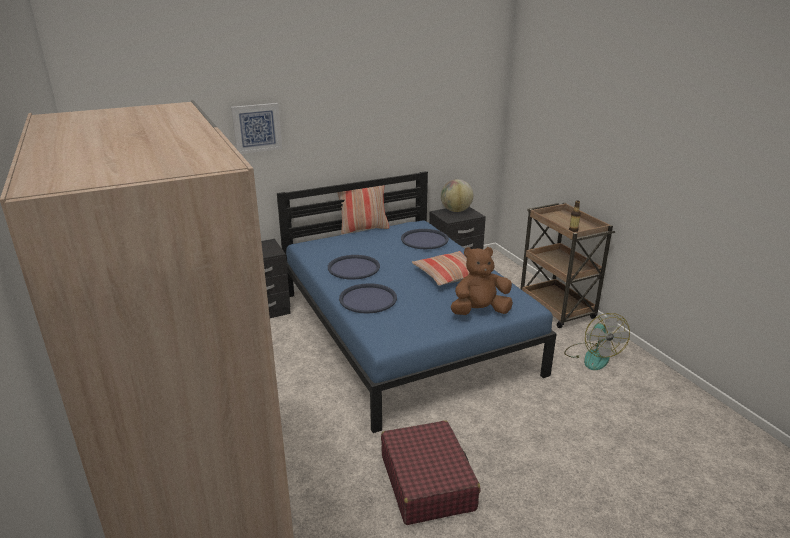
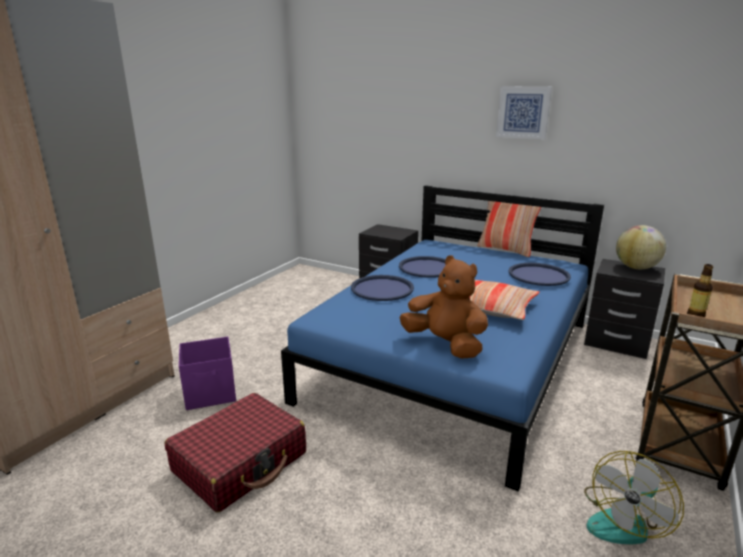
camera: 55 degrees right, 5 degrees down
(256, 128) = (419, 118): picture -> picture (523, 112)
(311, 472) = (211, 393): none -> purple storage box

